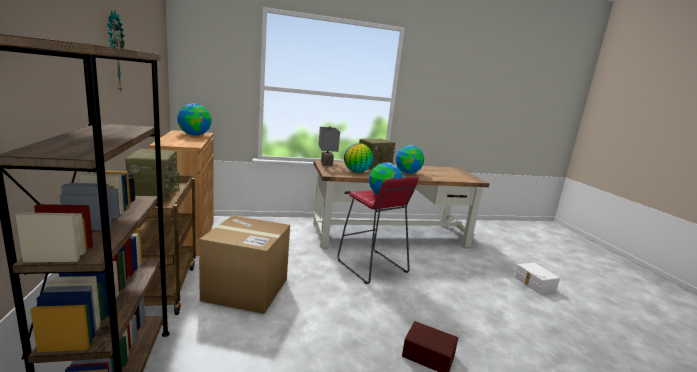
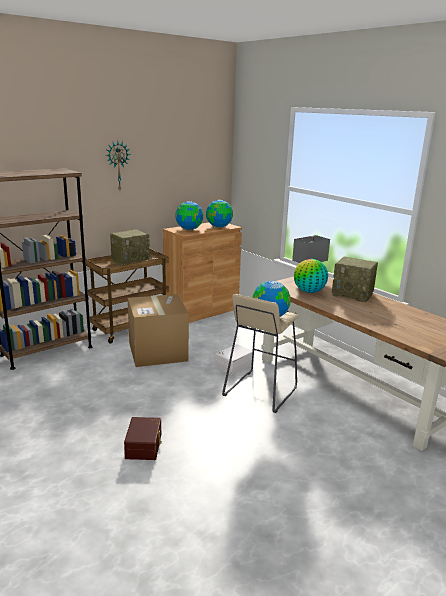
camera: 65 degrees right, 5 degrees up
(371, 266) = (260, 391): red stool -> beige stool
(408, 173) = (368, 311): globe -> globe (189, 229)
(534, 284) = (381, 519): white storage box -> white storage box (233, 365)

